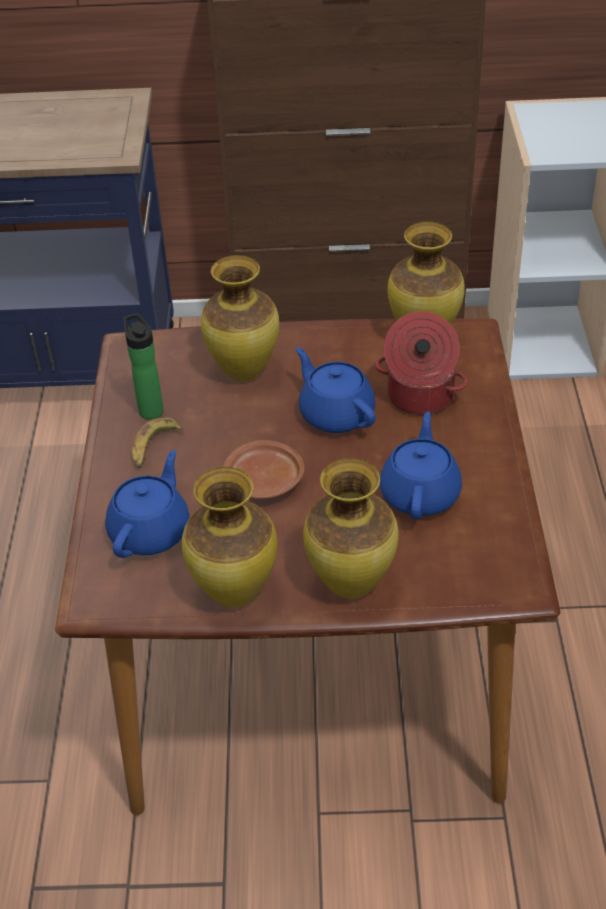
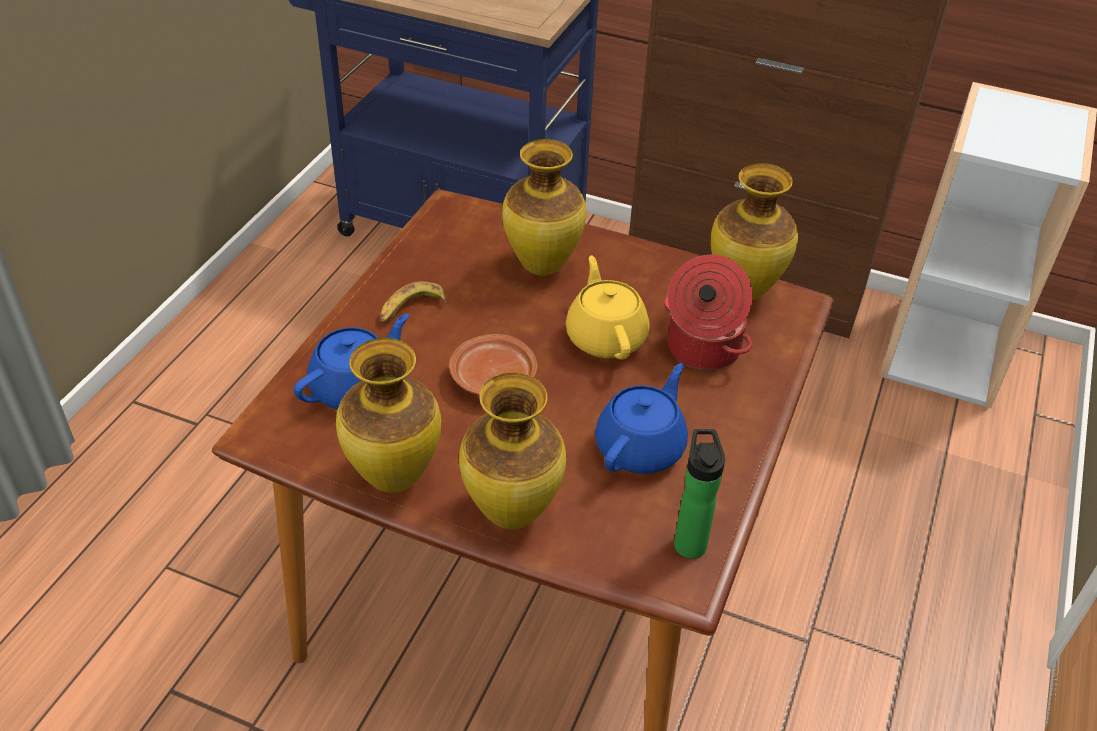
camera: 20 degrees right, 0 degrees up
(149, 408) = (431, 271): bottle -> bottle (689, 541)
(336, 414) = (606, 337): blue teapot -> yellow teapot

